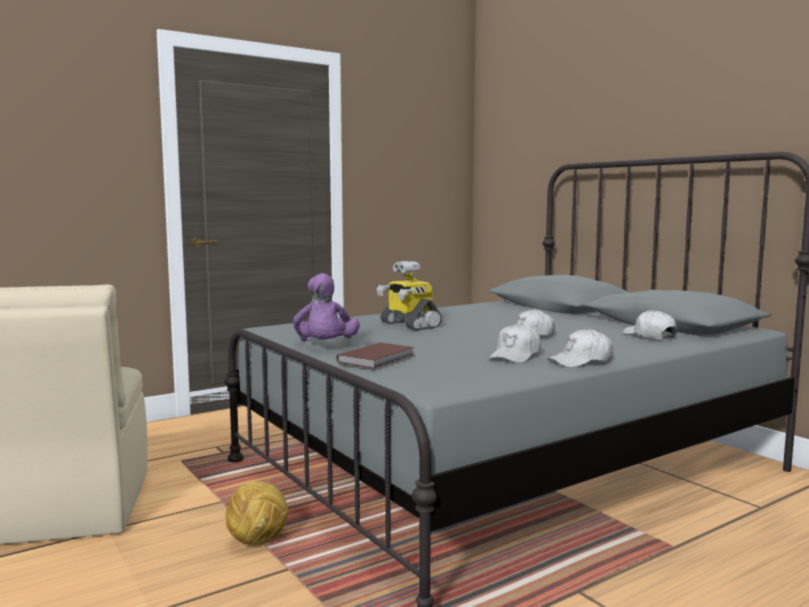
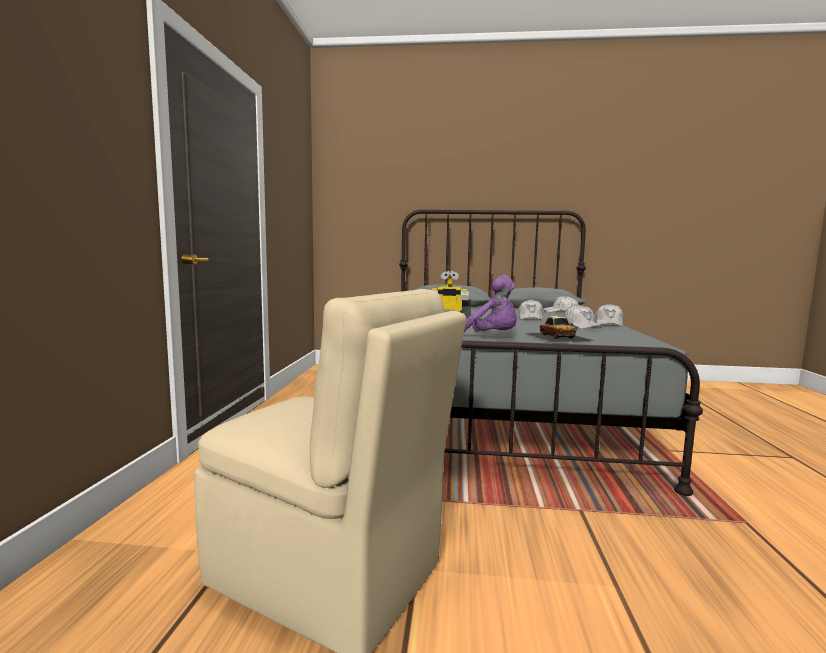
camera: 50 degrees left, 0 degrees up
(258, 541) = (523, 507): football -> none
(378, 358) = (558, 336): brown book -> toy car

